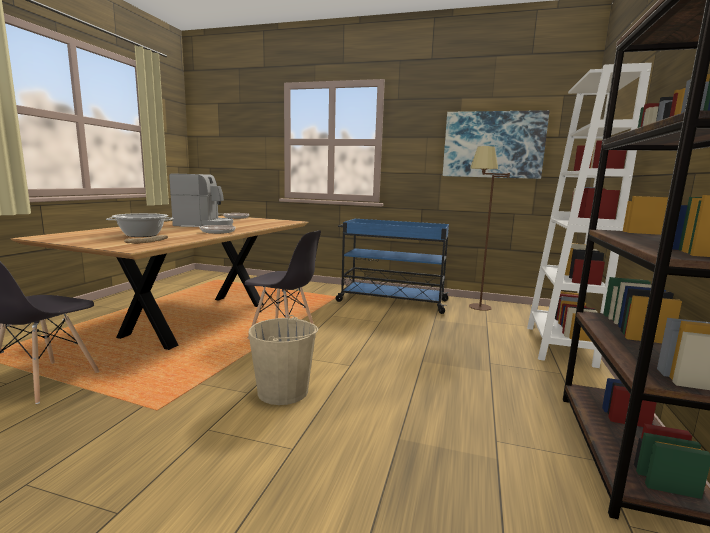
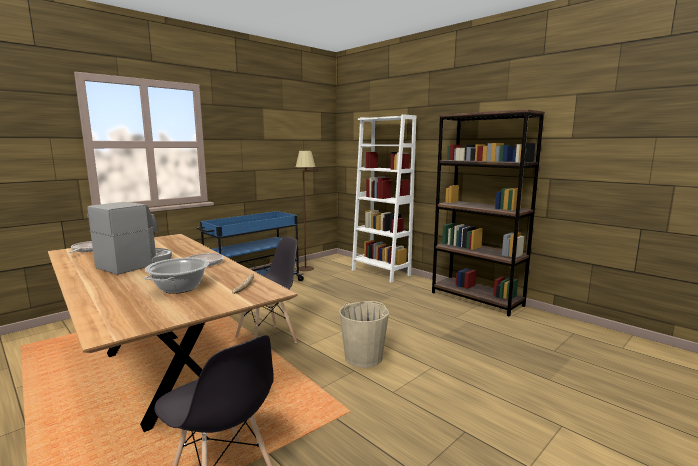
camera: 60 degrees left, 0 degrees up
(493, 145) = (287, 146): picture -> none

